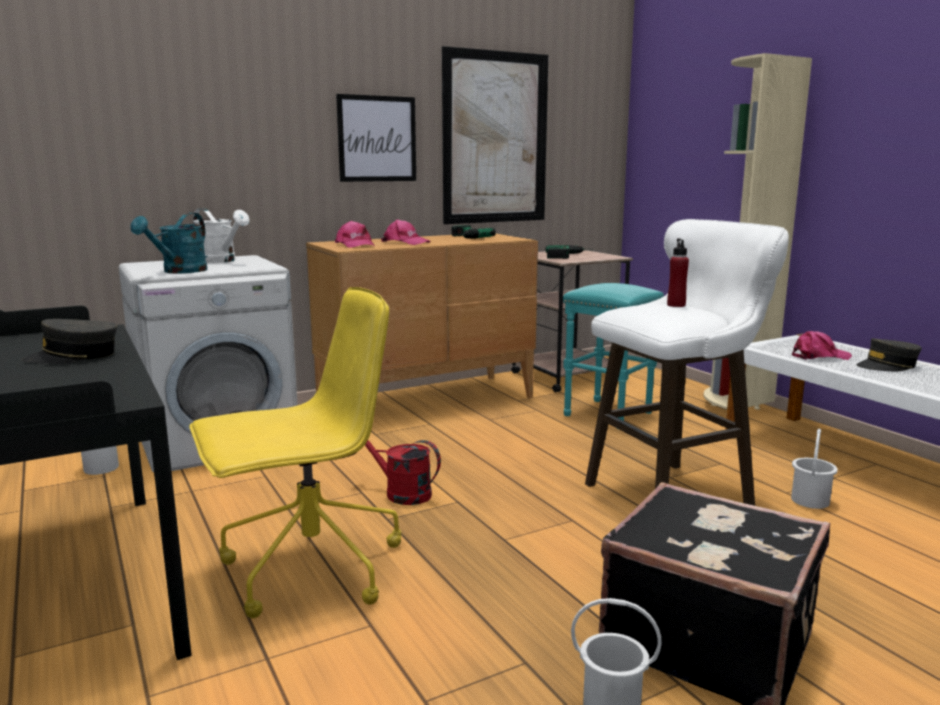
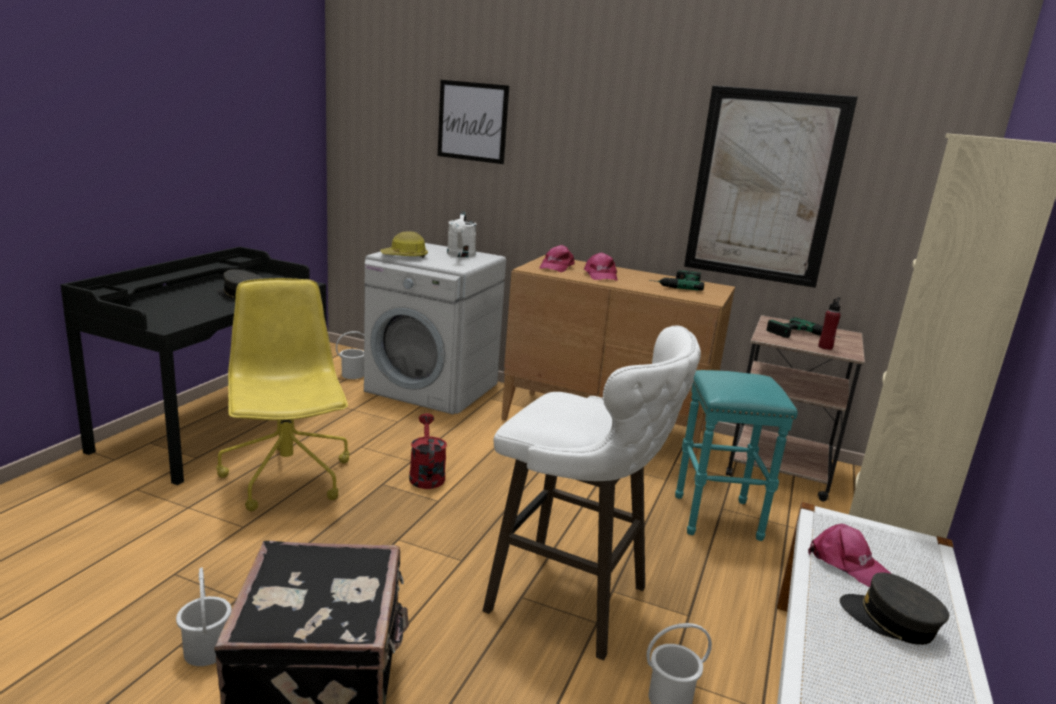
camera: 50 degrees right, 5 degrees up
(179, 271) = (405, 257): turquoise watering can -> hard hat
(304, 571) = (288, 482): yellow office chair -> yellow office chair turned 135 degrees counterclockwise
(377, 139) = (627, 173): picture -> picture (472, 121)
(676, 305) = (585, 410): red bottle -> red bottle (825, 347)

